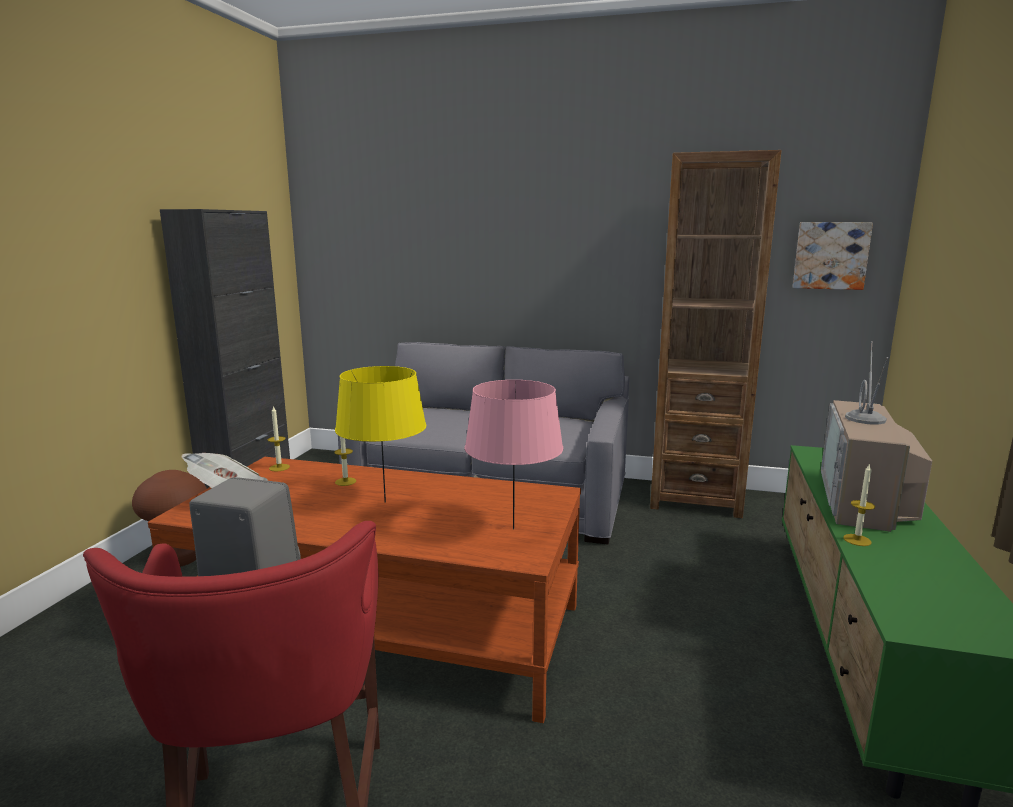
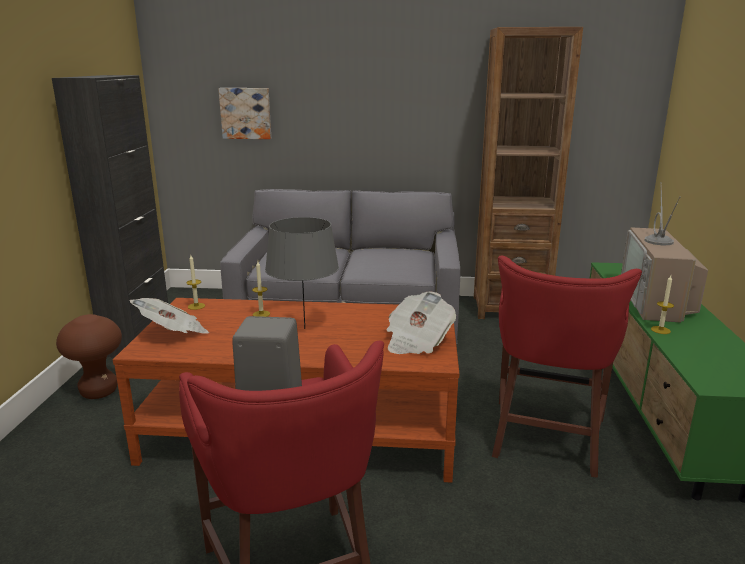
camera: 10 degrees left, 5 degrees up
(385, 502) = (305, 328): yellow table lamp -> grey table lamp
(513, 529) = (417, 341): pink table lamp -> newspaper
(691, 676) = (546, 438): none -> red stool
(830, 255) = (612, 109): picture -> picture (246, 113)

